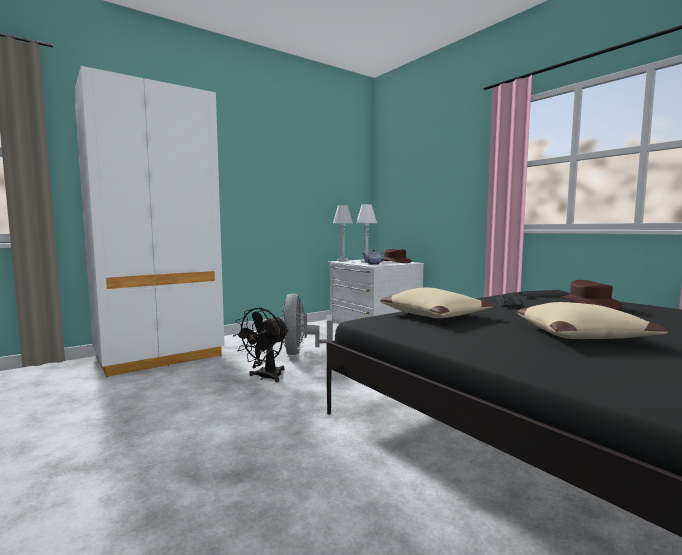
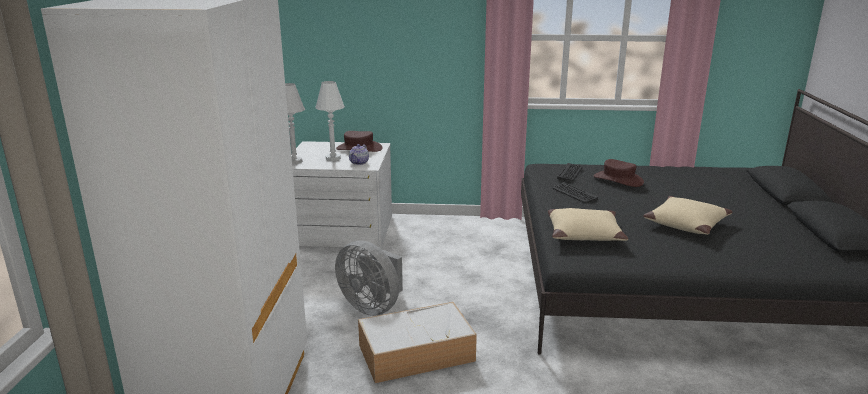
camera: 50 degrees left, 15 degrees up
(265, 377) = (417, 352): black fan -> storage box

